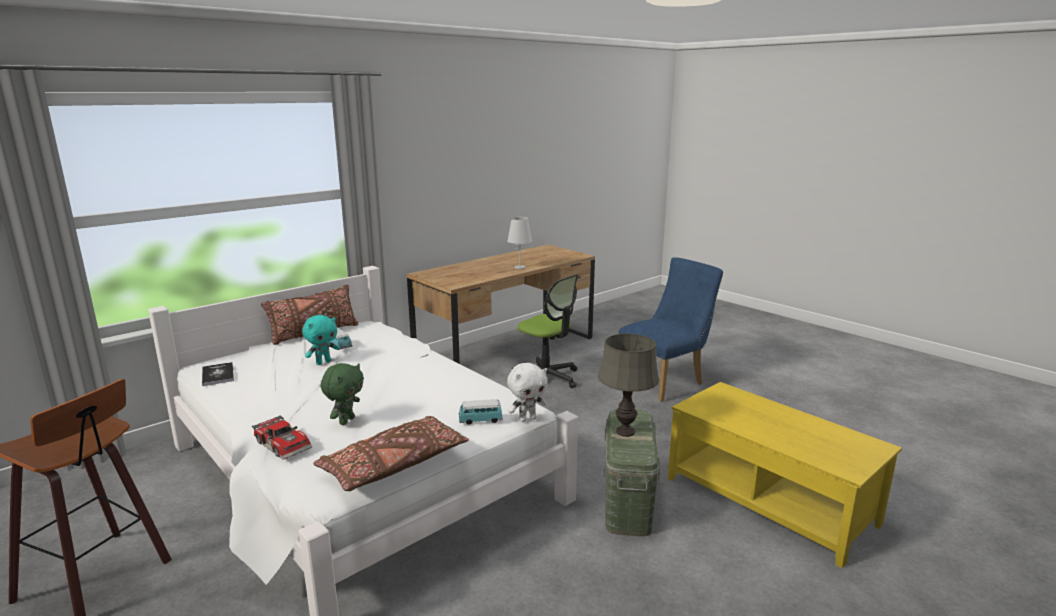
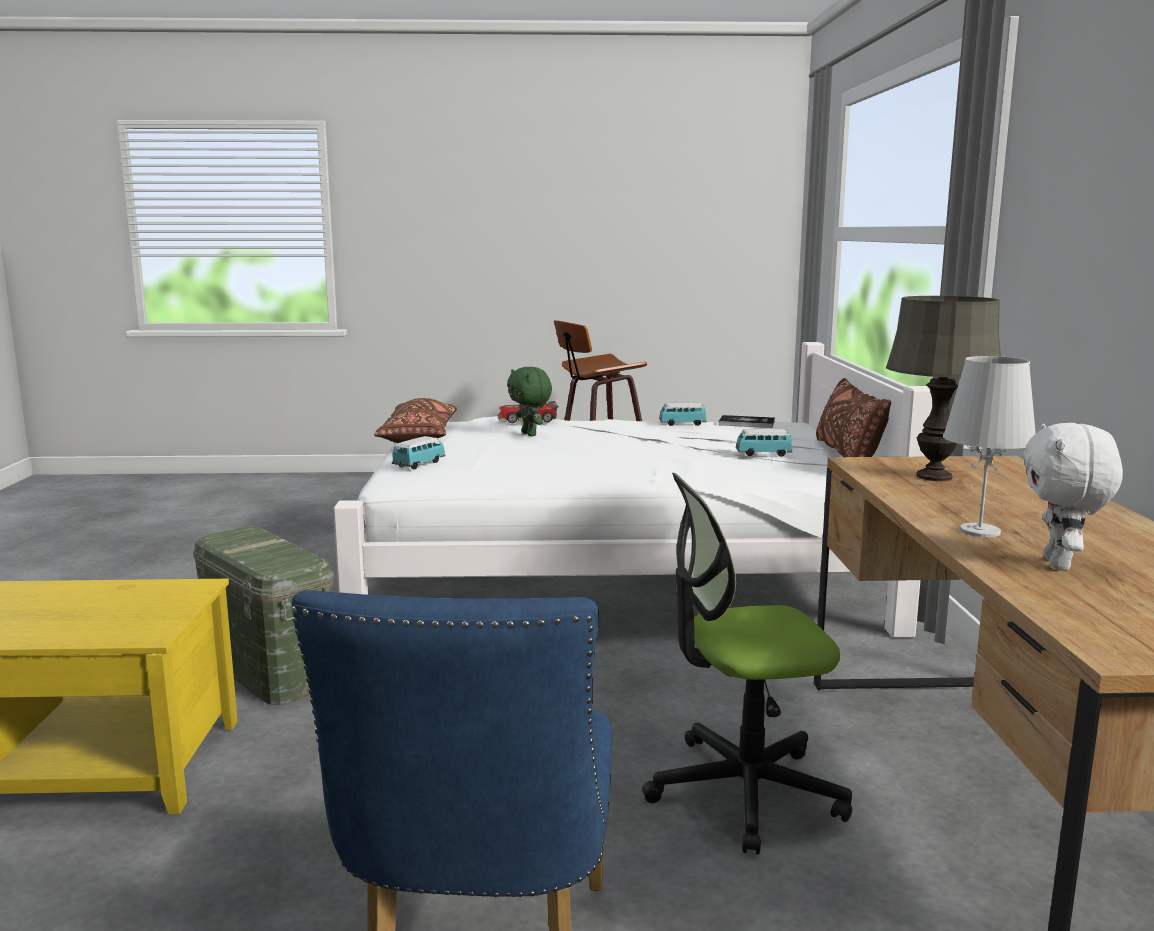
camera: 130 degrees right, 5 degrees down
(241, 391) = (682, 424): none -> toy car
(323, 362) = (715, 447): turquoise plush toy -> none
(527, 419) = (378, 481): white plush toy -> white plush toy (1060, 565)
(625, 432) = (269, 546): grey table lamp -> grey table lamp (933, 477)

